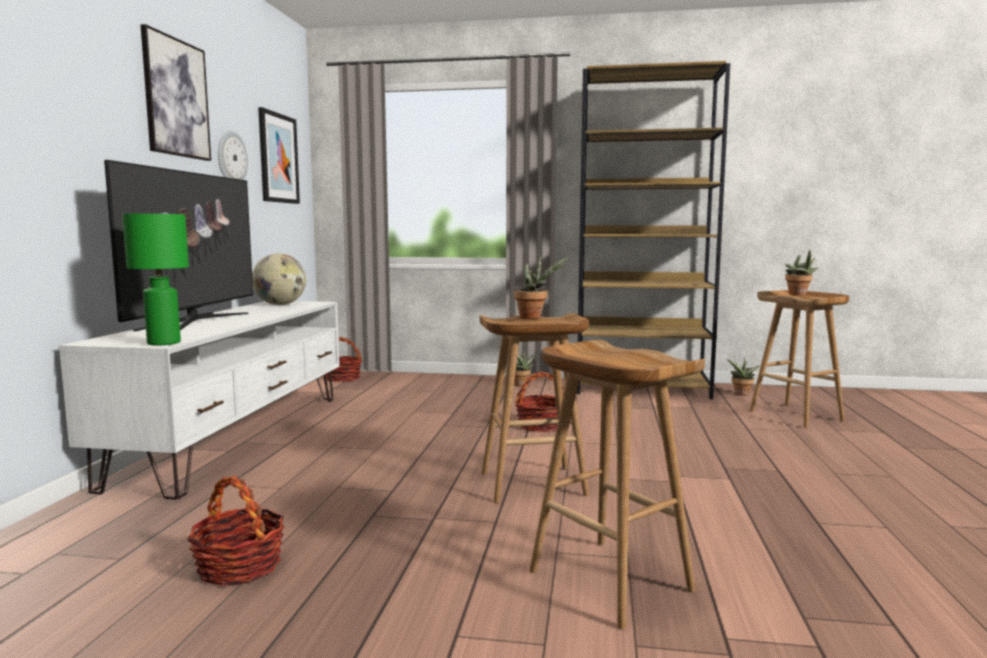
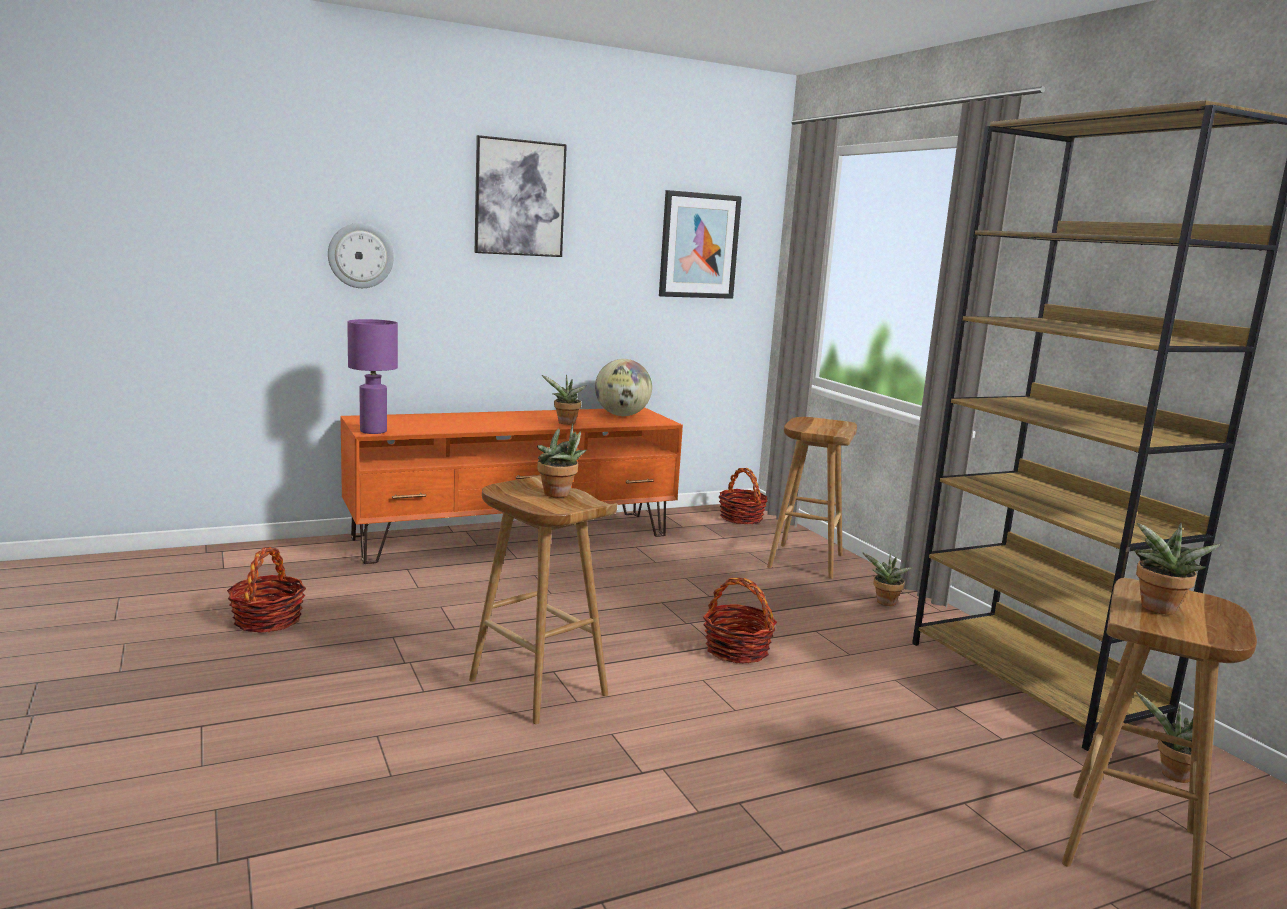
camera: 55 degrees right, 5 degrees up
(163, 343) = (372, 431): green table lamp -> purple table lamp
(195, 321) = (483, 417): television -> none
(231, 158) = (604, 251): wall clock -> wall clock (360, 255)
(238, 436) = (515, 536): white tv stand -> orange tv stand
(272, 313) = (565, 423): none -> potted plant
(607, 580) = (332, 773): brown stool -> brown stool (804, 560)

